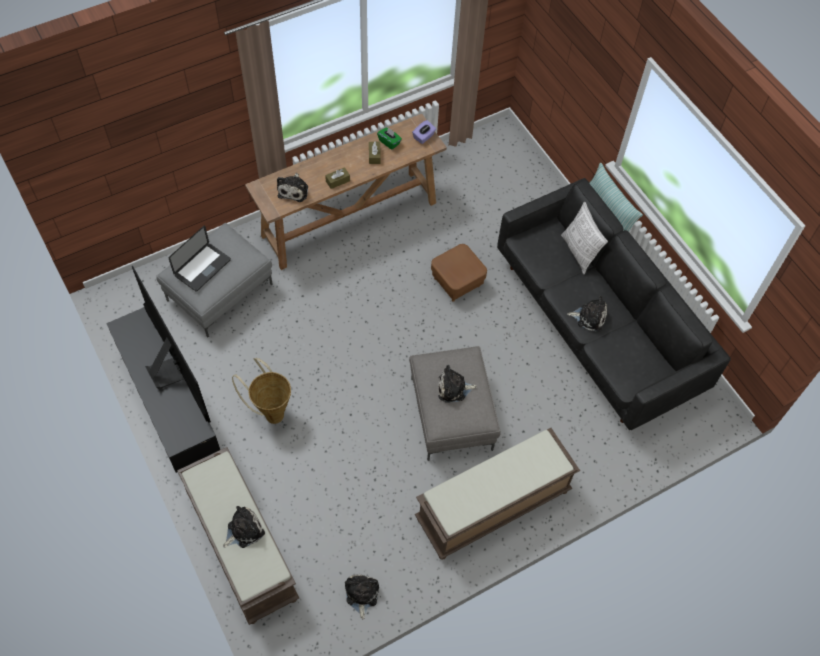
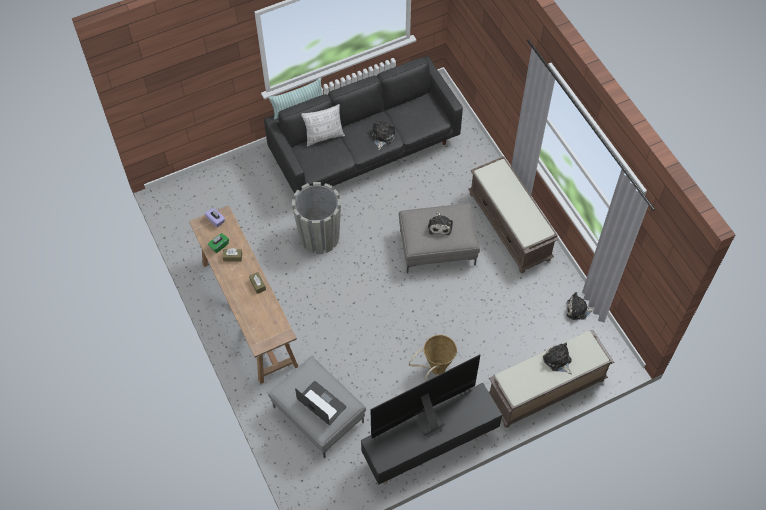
camera: 85 degrees left, 0 degrees up
(294, 190) = (264, 317): plush toy -> none
(457, 282) = (319, 237): brown ottoman -> grey planter

